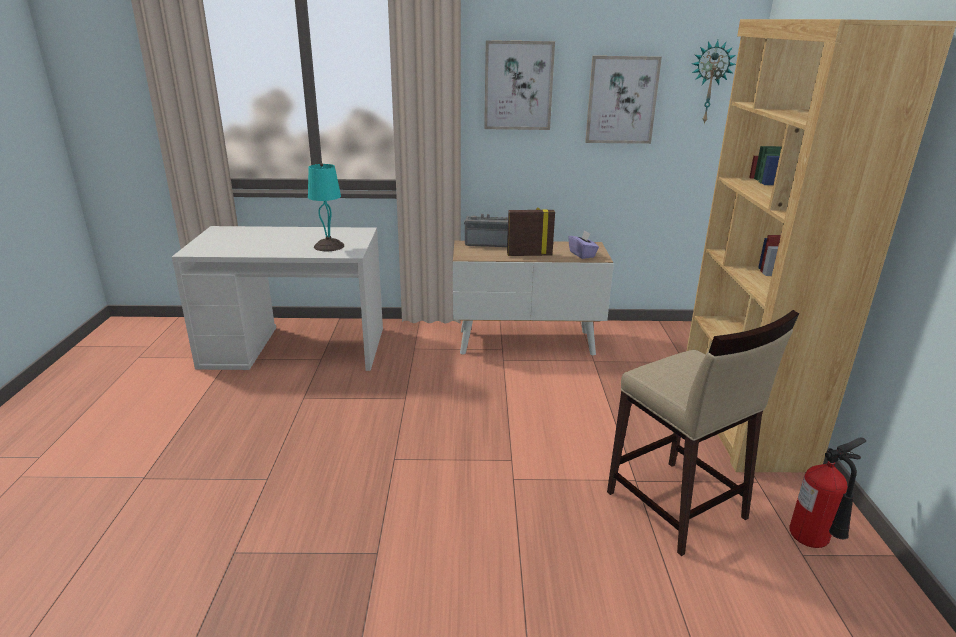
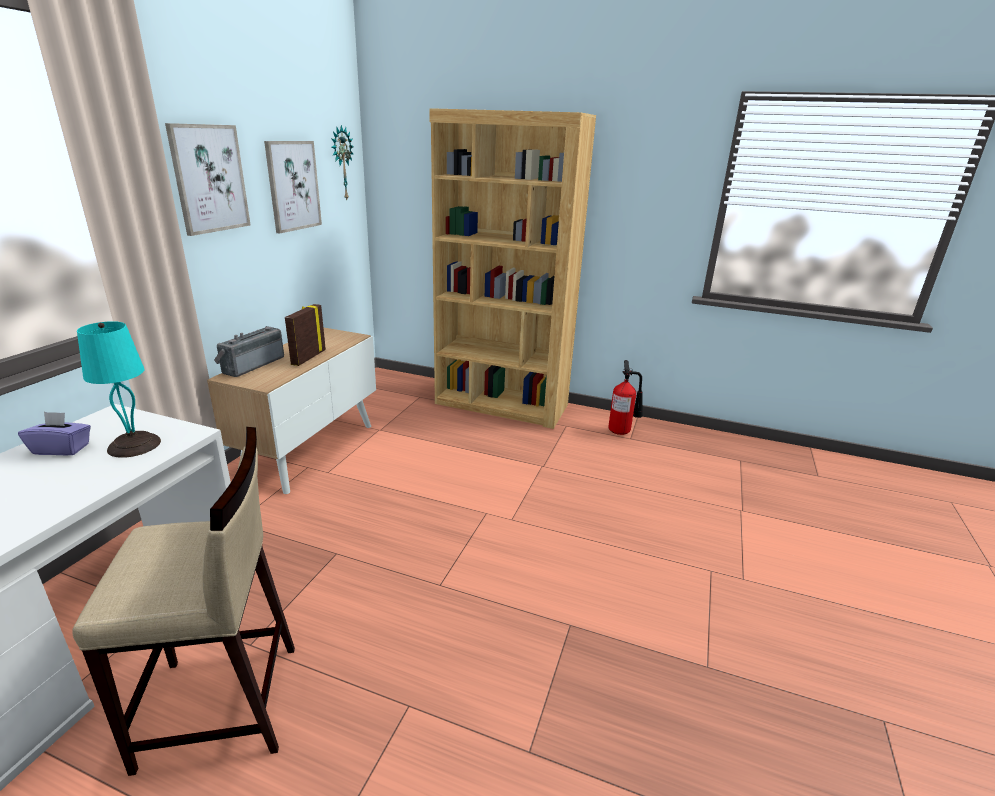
camera: 70 degrees left, 0 degrees up
(582, 254) = (339, 340): purple tissue box -> purple tissue box (62, 449)
(676, 506) = (575, 461): beige stool -> beige stool (222, 706)

